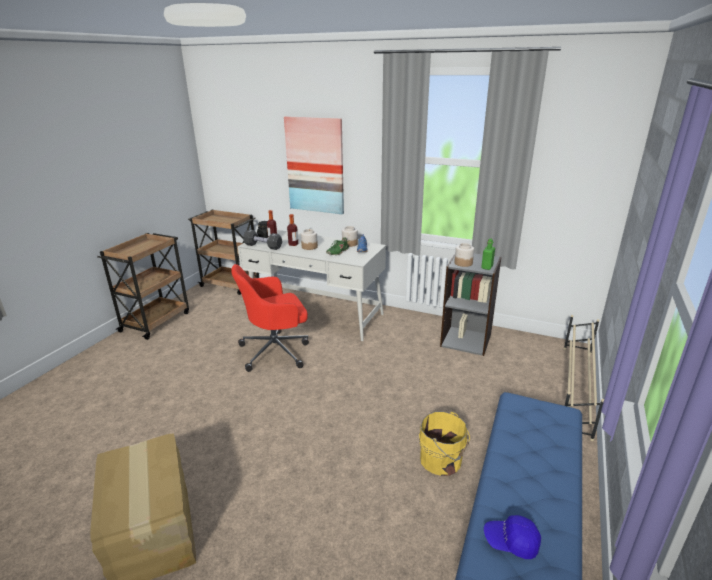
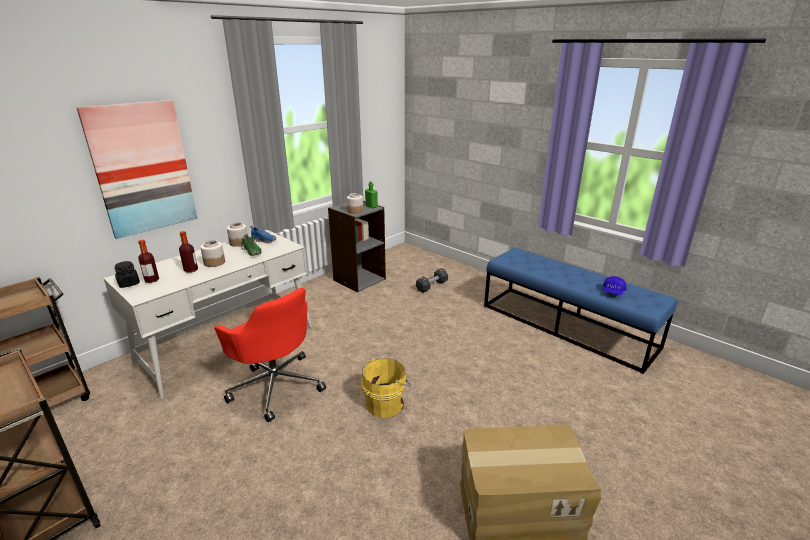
camera: 70 degrees left, 0 degrees up
(263, 246) = (165, 288): black dumbbell -> black dumbbell (432, 286)
(276, 351) = (276, 385): red office chair -> red office chair turned 45 degrees counterclockwise
(442, 461) = (488, 328): yellow bucket -> yellow bucket (386, 403)
(576, 388) = (444, 262): beige shoe rack -> none

